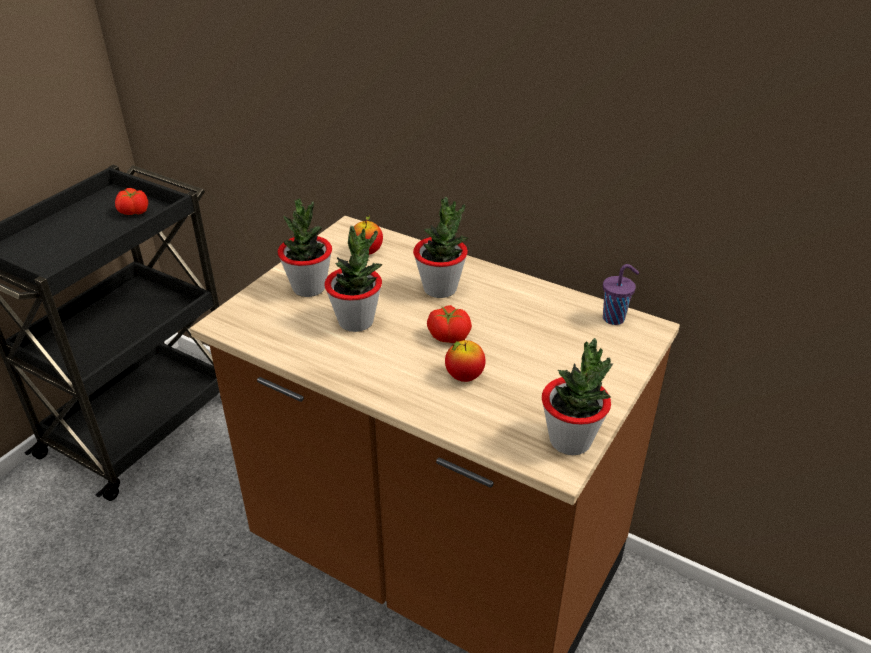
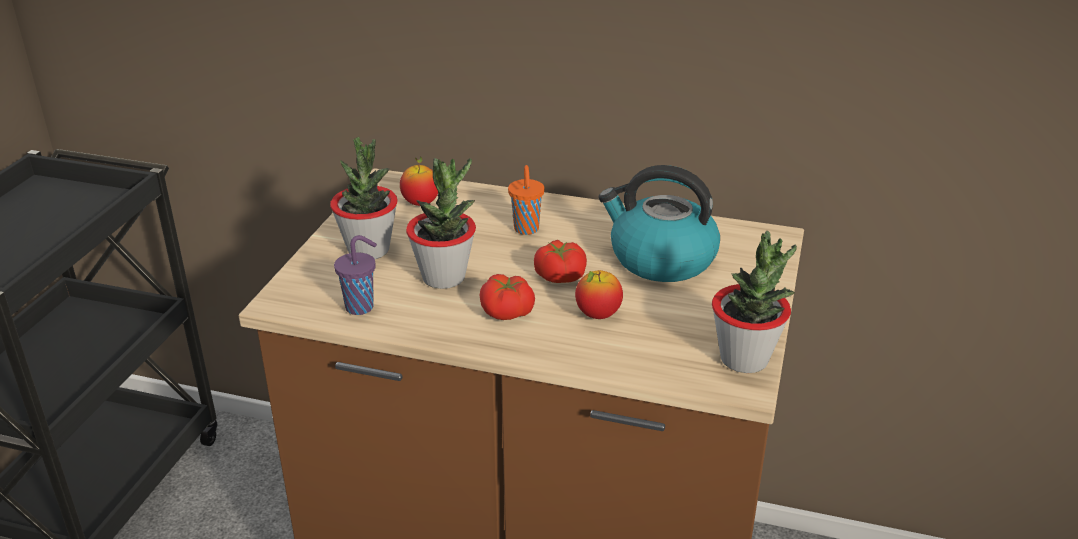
camera: 15 degrees left, 5 degrees down
(134, 212) = (80, 203): tomato -> tomato (507, 313)
(440, 289) = (526, 230): potted plant -> orange cup
(540, 333) = (660, 259): none -> kettle
(615, 318) = (734, 232): purple cup -> purple cup (361, 307)

